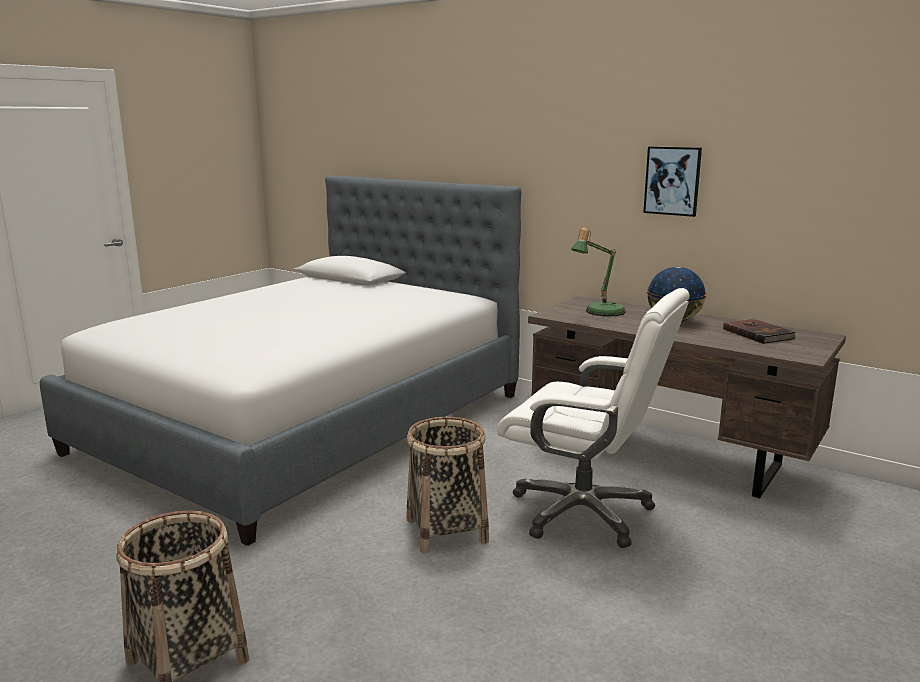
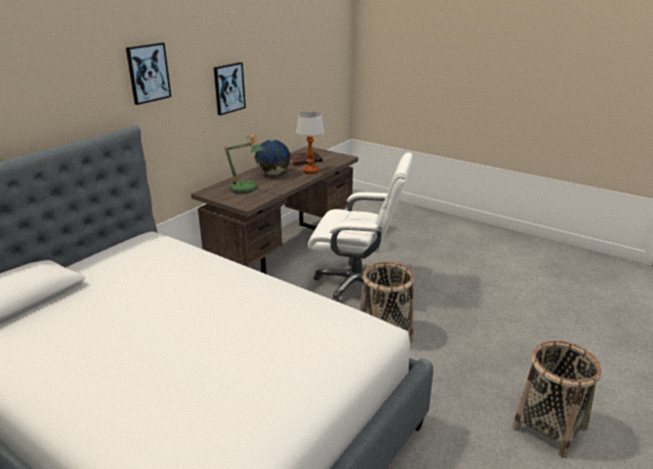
camera: 90 degrees left, 10 degrees up
(554, 136) = (148, 73): none -> picture
(583, 512) = (357, 284): white office chair -> white office chair turned 75 degrees clockwise
(705, 338) = (310, 171): none -> table lamp

